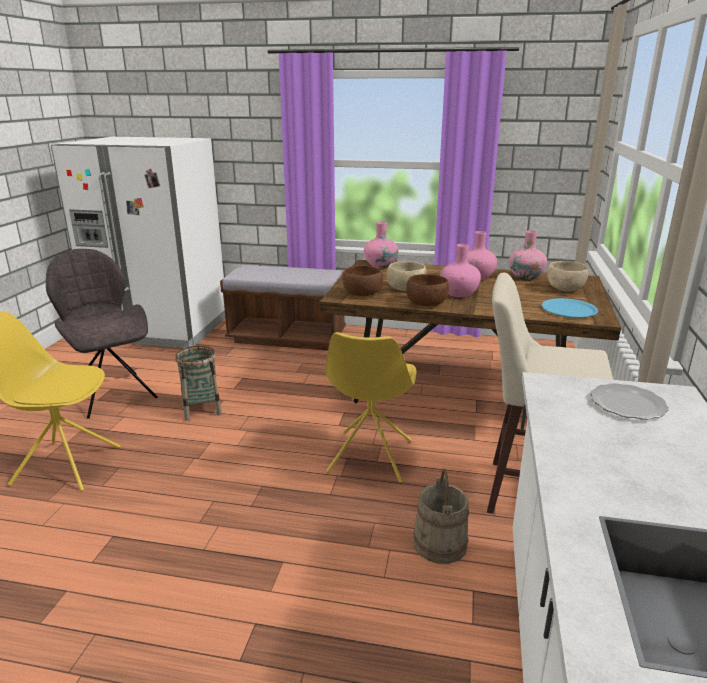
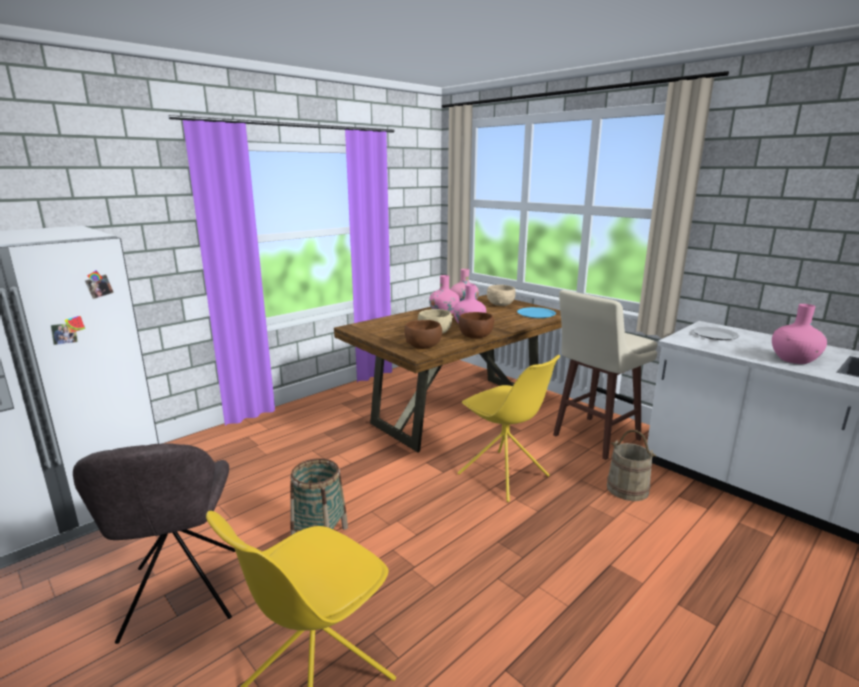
camera: 55 degrees left, 5 degrees down
(112, 393) = (181, 596): grey chair -> grey chair turned 105 degrees counterclockwise
(287, 337) = (249, 440): brown bench -> none
(380, 265) = (365, 325): pink vase -> pink vase (794, 359)

